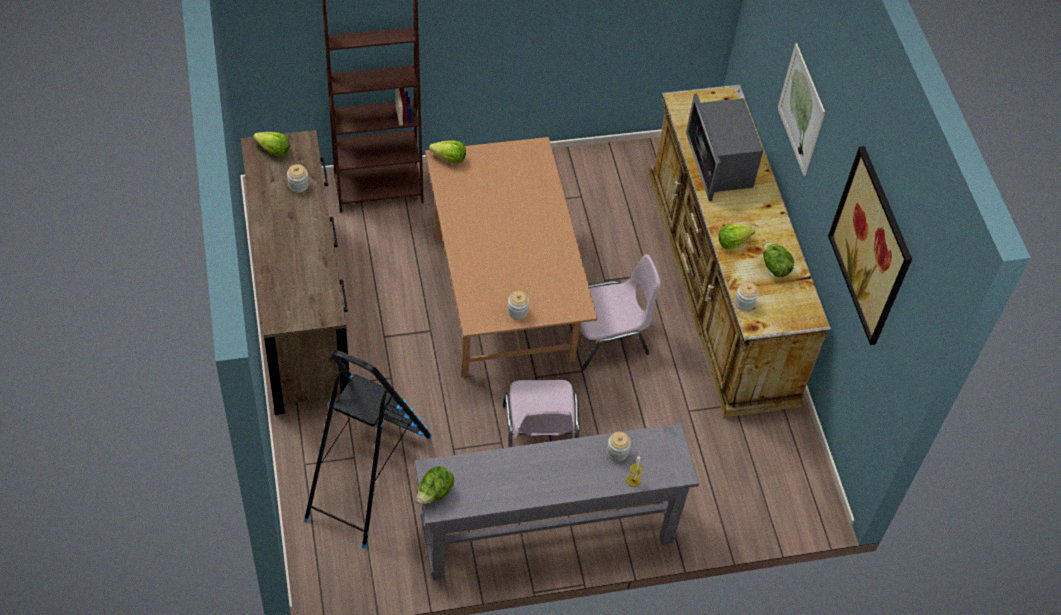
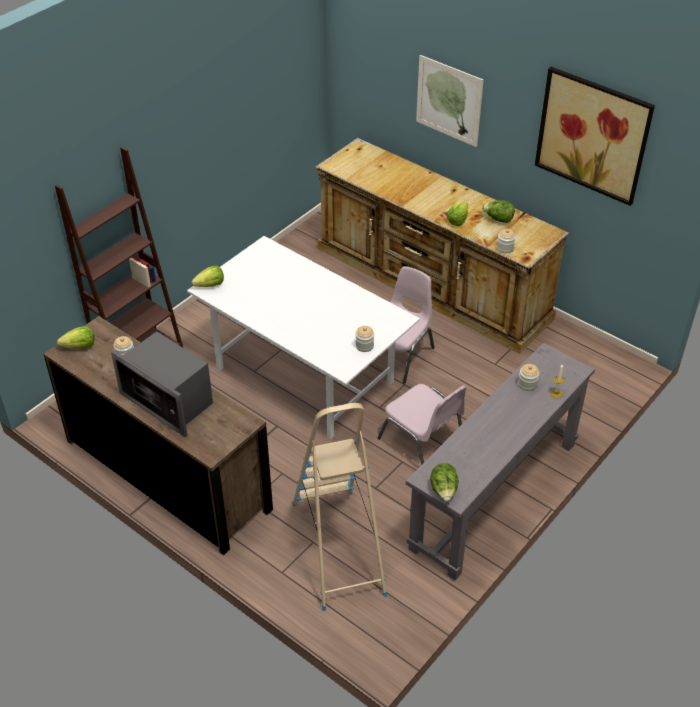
camera: 35 degrees left, 10 degrees down
(369, 476) = (337, 546): black step ladder -> beige step ladder
(501, 297) = (303, 375): brown dining table -> white dining table
(719, 164) = (398, 184): microwave -> microwave (169, 401)

